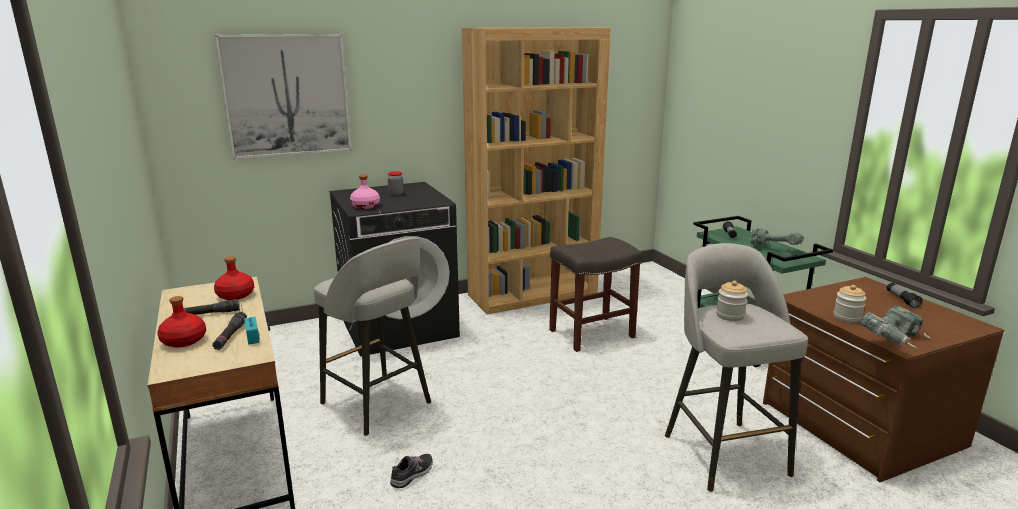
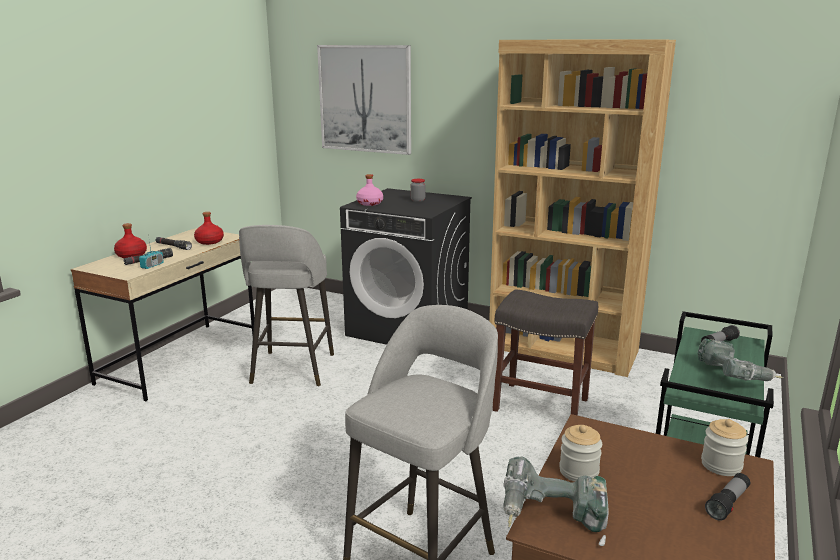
camera: 50 degrees right, 0 degrees up
(412, 474) = (222, 420): shoe -> none
(730, 315) = (416, 390): jar -> jar (721, 465)

